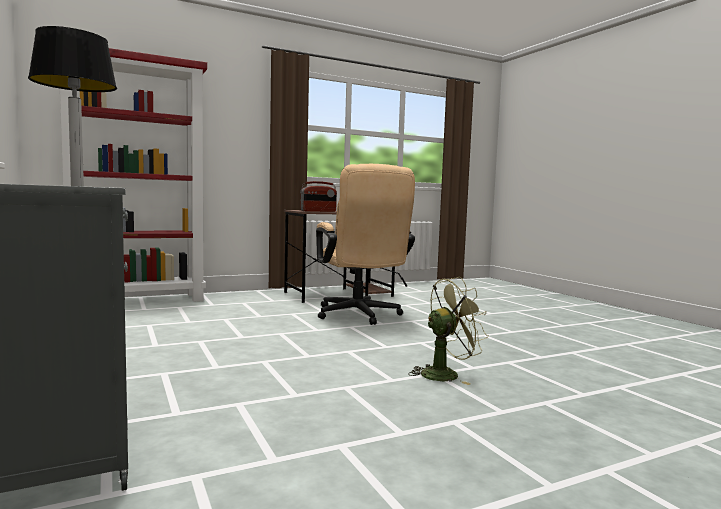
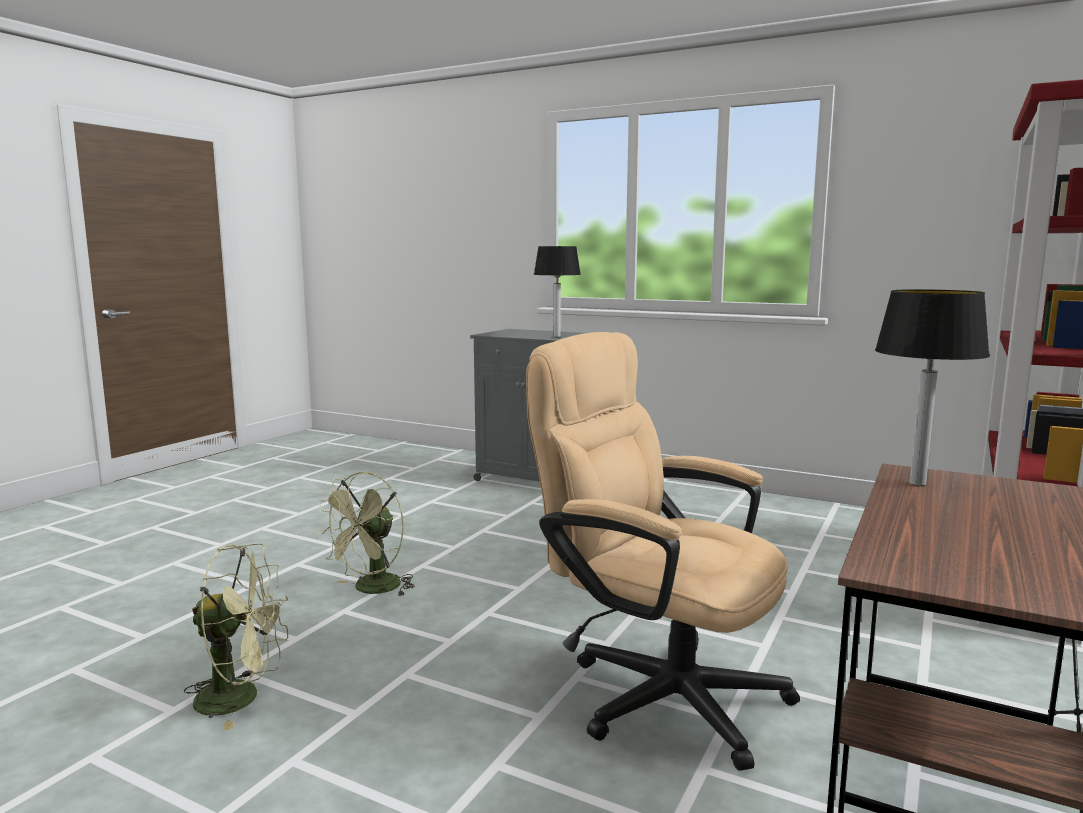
camera: 145 degrees right, 5 degrees up
(318, 211) = (918, 483): radio -> table lamp
(537, 348) = (241, 698): none -> green fan

